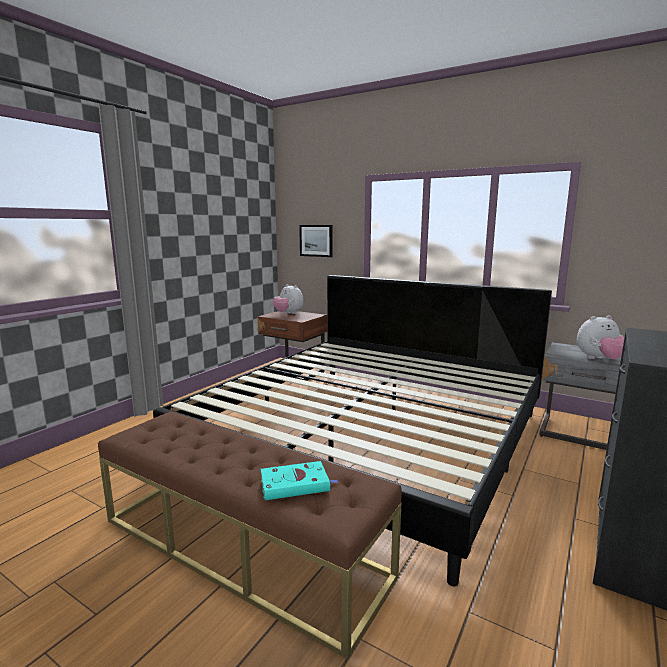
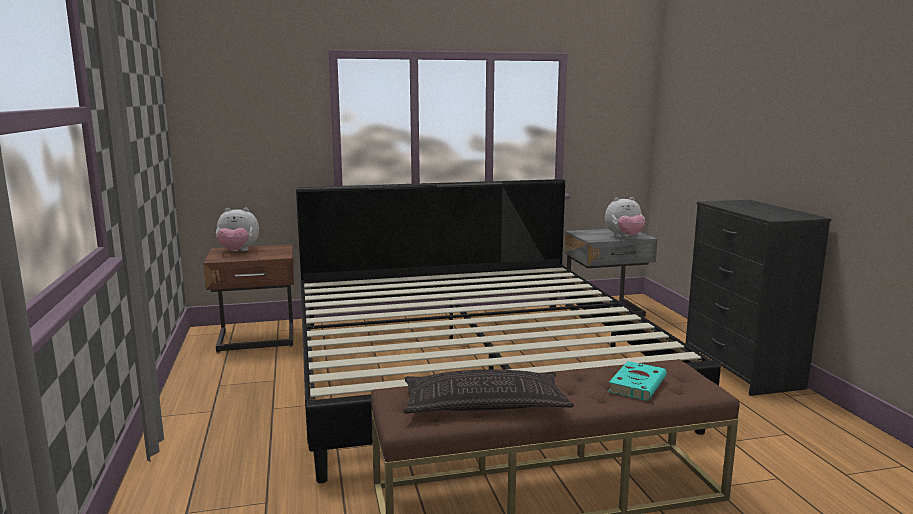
camera: 45 degrees left, 0 degrees up
(181, 446) = (484, 404): none -> pillow
(316, 240) = (251, 139): picture -> none
(599, 359) = (624, 237): plush toy -> plush toy turned 45 degrees clockwise

